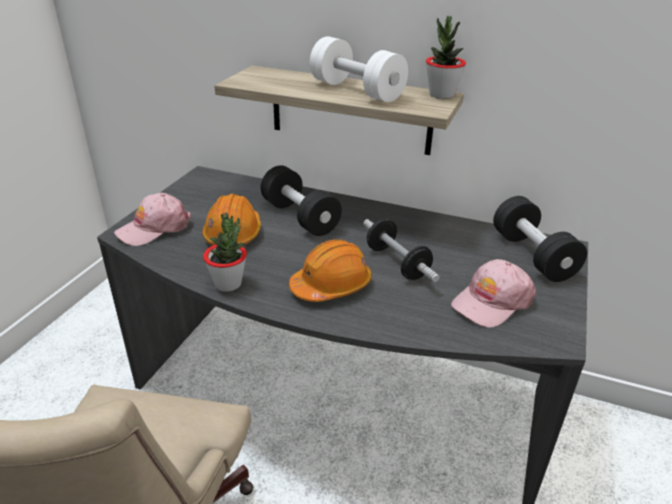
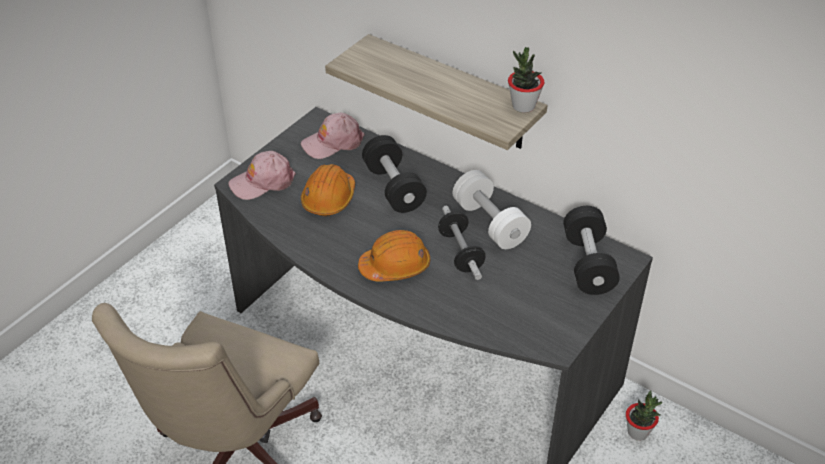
camera: 15 degrees right, 10 degrees up
(228, 284) = (312, 251): potted plant -> potted plant (638, 432)
(356, 90) = (448, 90): white dumbbell -> white dumbbell (490, 223)
(491, 302) = (522, 304): pink cap -> pink cap (333, 142)

